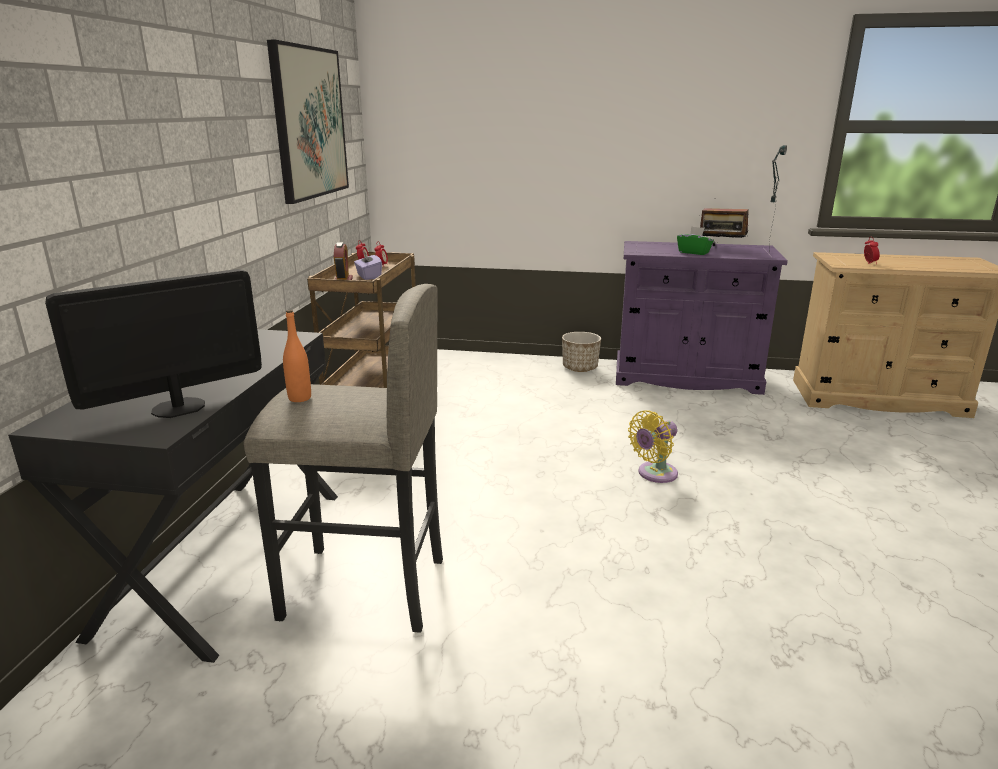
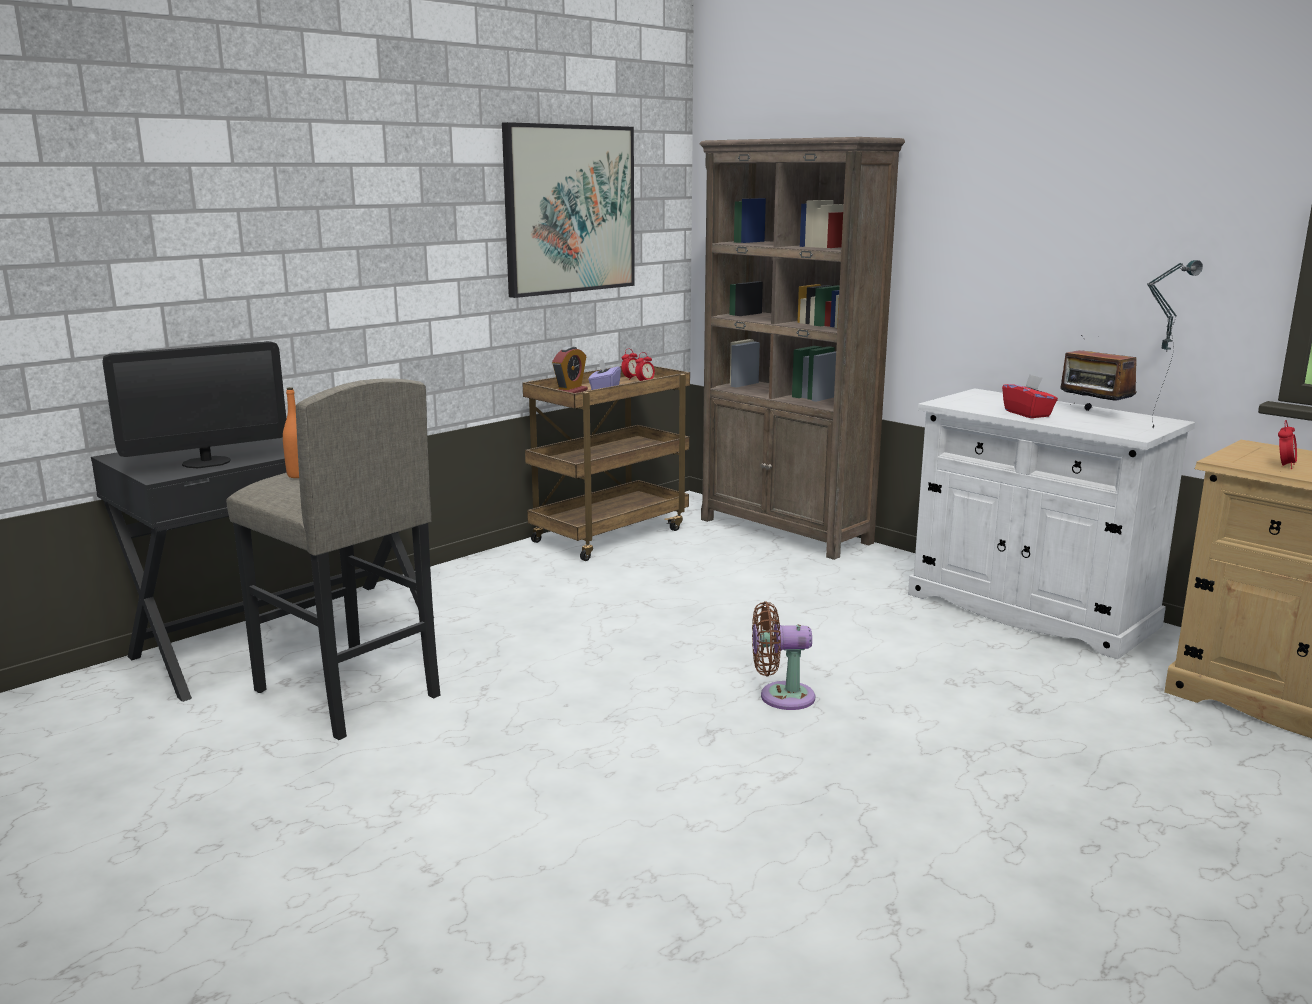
camera: 35 degrees right, 5 degrees down
(178, 408) = (206, 462): monitor -> monitor turned 150 degrees clockwise
(486, 360) = (785, 531): none -> brown bookcase
(580, 368) = (893, 565): planter -> none
(654, 474) = (781, 697): yellow fan -> brown fan
(686, 377) = (1030, 610): purple cabinet -> white cabinet
(694, 252) = (1027, 414): green tissue box -> red tissue box

